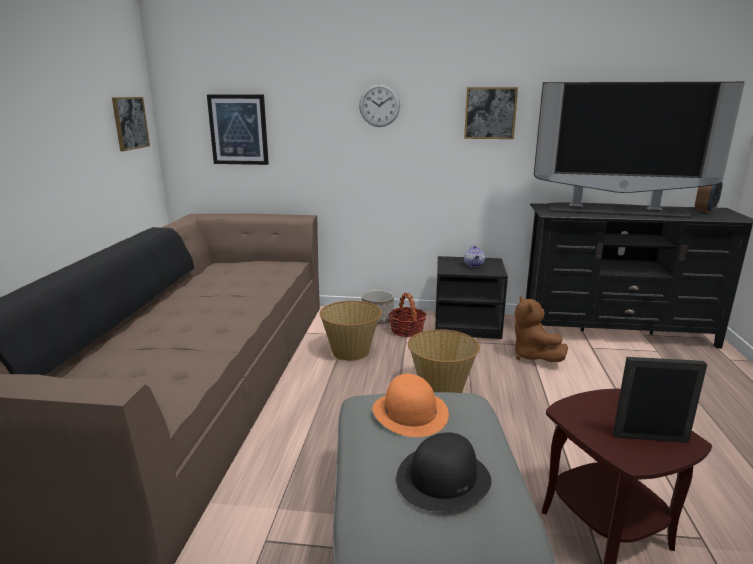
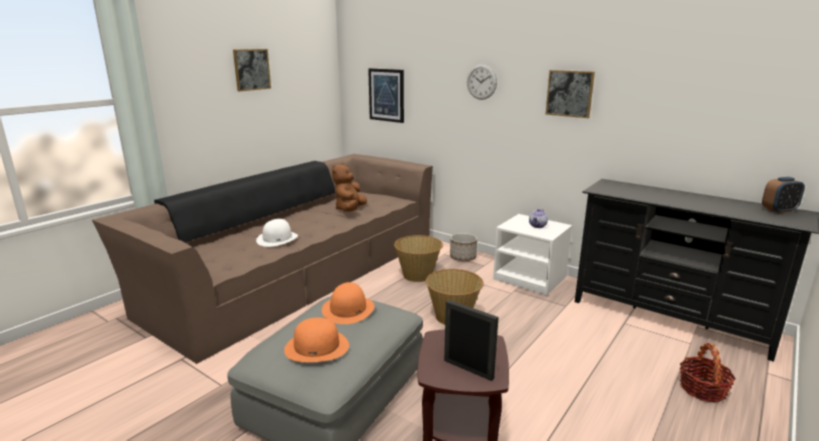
camera: 30 degrees right, 0 degrees up
(130, 123) = (315, 87): picture -> picture (251, 69)
(186, 344) = (277, 238): none -> white hat
(407, 330) = (476, 270): basket -> basket (702, 389)
(443, 478) = (317, 347): black hat -> orange hat
(467, 325) = (530, 278): black nightstand -> white nightstand
(533, 356) = (557, 315): brown plush toy -> brown plush toy (350, 210)
(615, 210) = (672, 196): television -> none

